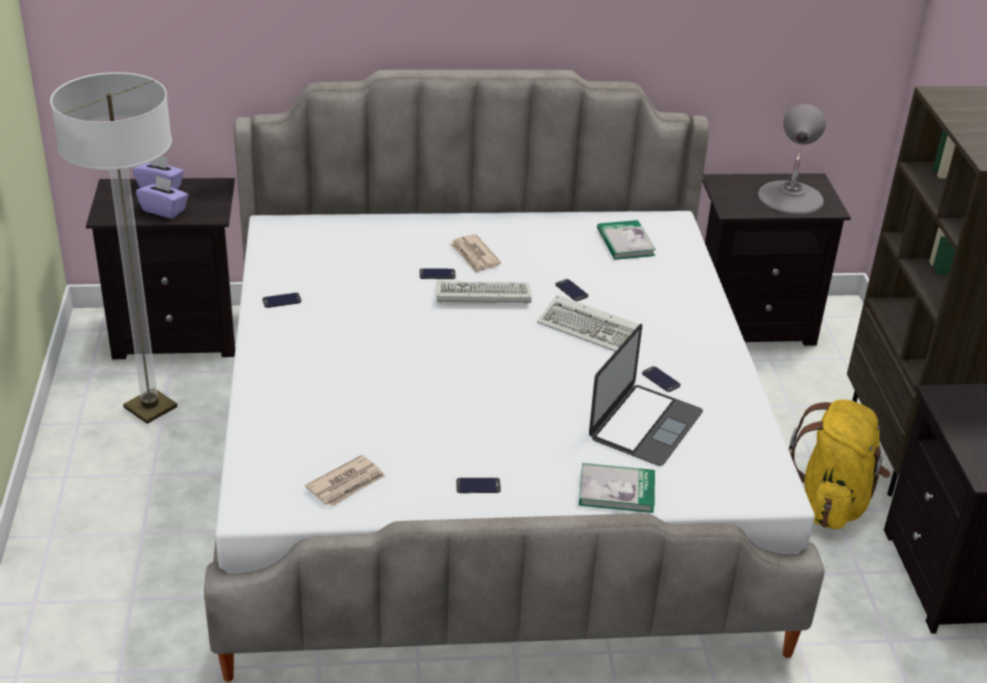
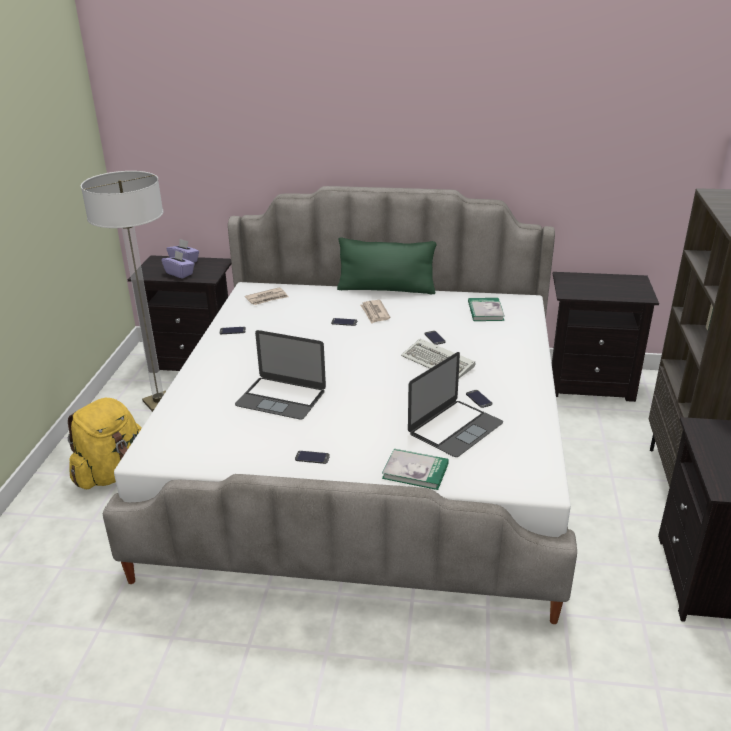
camera: 15 degrees right, 5 degrees down
(347, 484) = (219, 447): newspaper -> newspaper (267, 298)
(399, 402) = (281, 398): none -> laptop
(475, 215) = (386, 289): none -> green pillow
(480, 296) = (368, 337): keyboard -> none
(790, 196) = (615, 288): grey table lamp -> none
(830, 501) = (619, 510): yellow backpack -> yellow backpack (112, 472)

